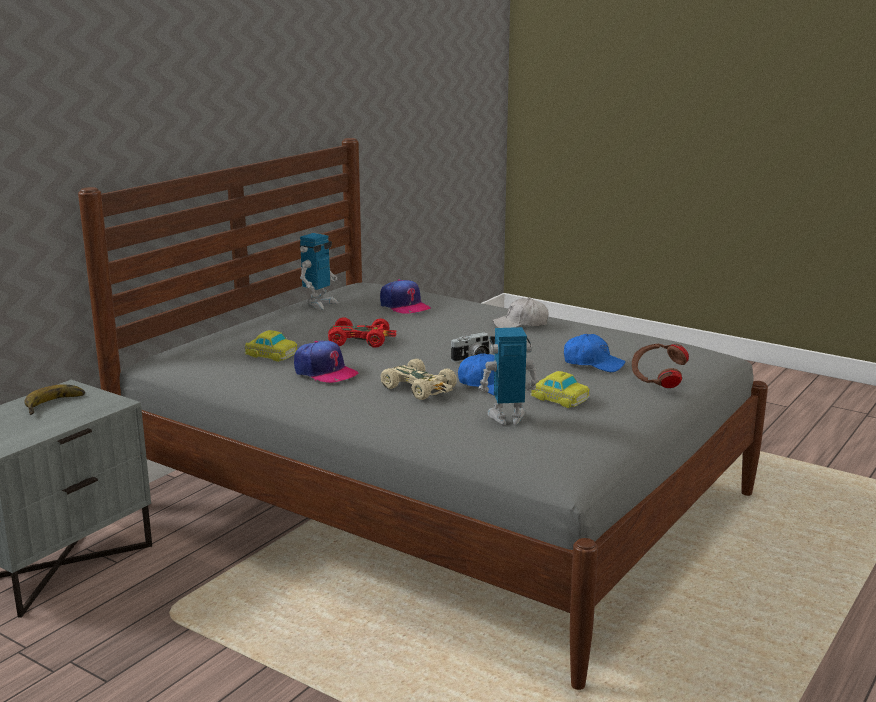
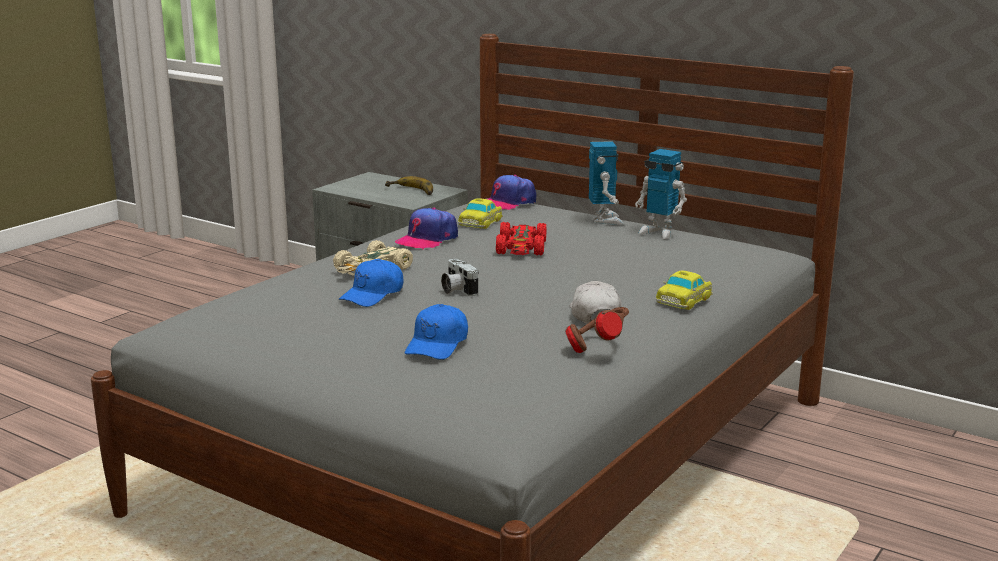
camera: 90 degrees right, 0 degrees up
(404, 306) = (657, 263): cap -> cap (507, 202)
(507, 418) = (281, 301): toy robot -> toy robot (604, 220)
(558, 398) = (328, 323): toy car -> toy car (684, 299)
(657, 381) = (375, 379): brown headphones -> brown headphones (598, 347)

